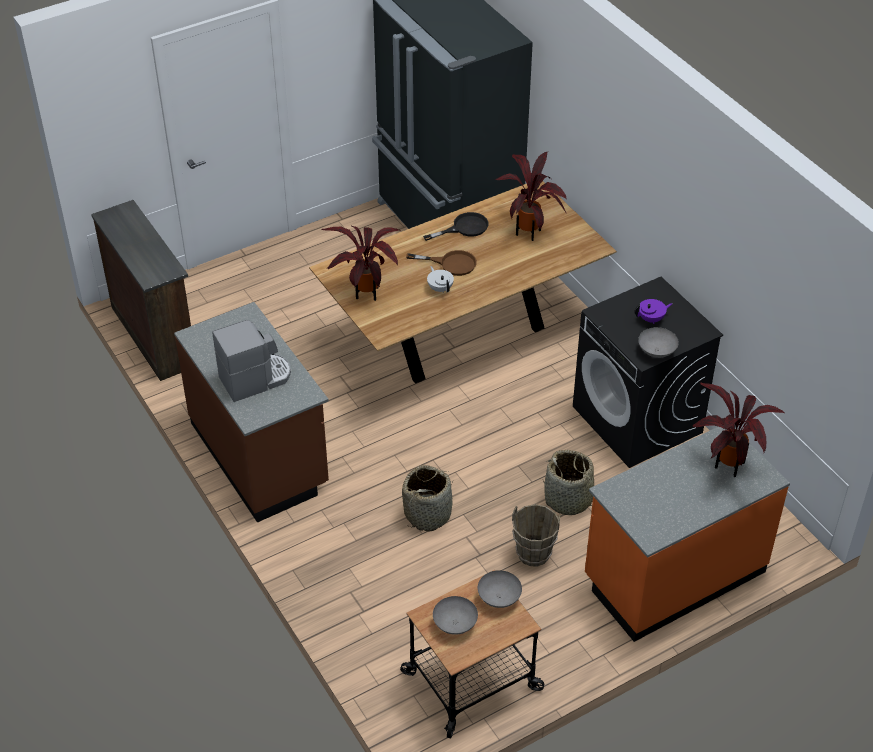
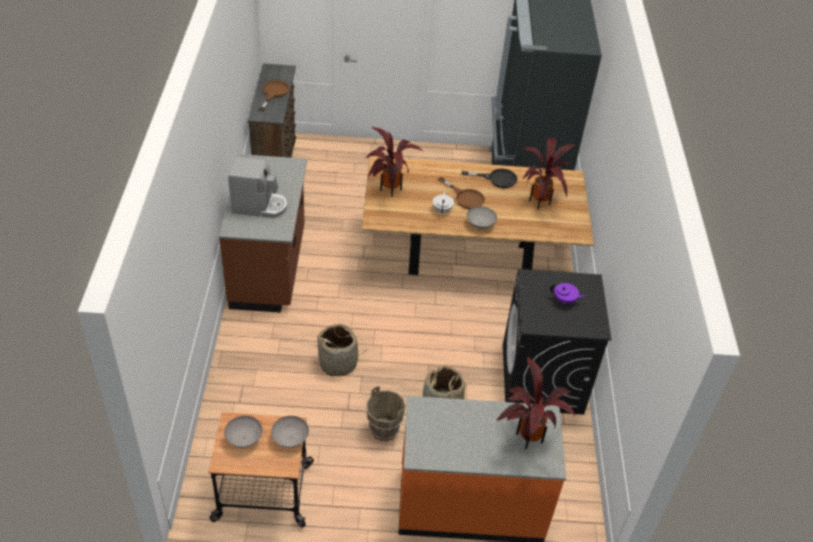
camera: 30 degrees right, 0 degrees up
(141, 244) = (274, 93): none -> brown frying pan
(656, 352) = (546, 325): grey bowl -> grey bowl (480, 224)

